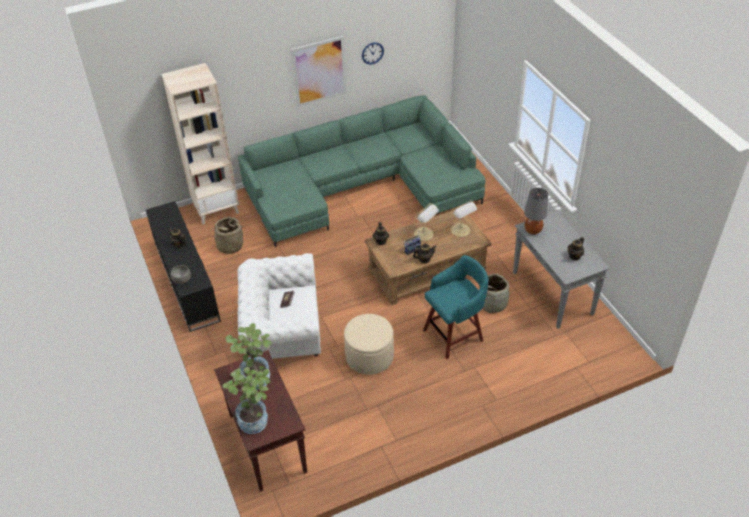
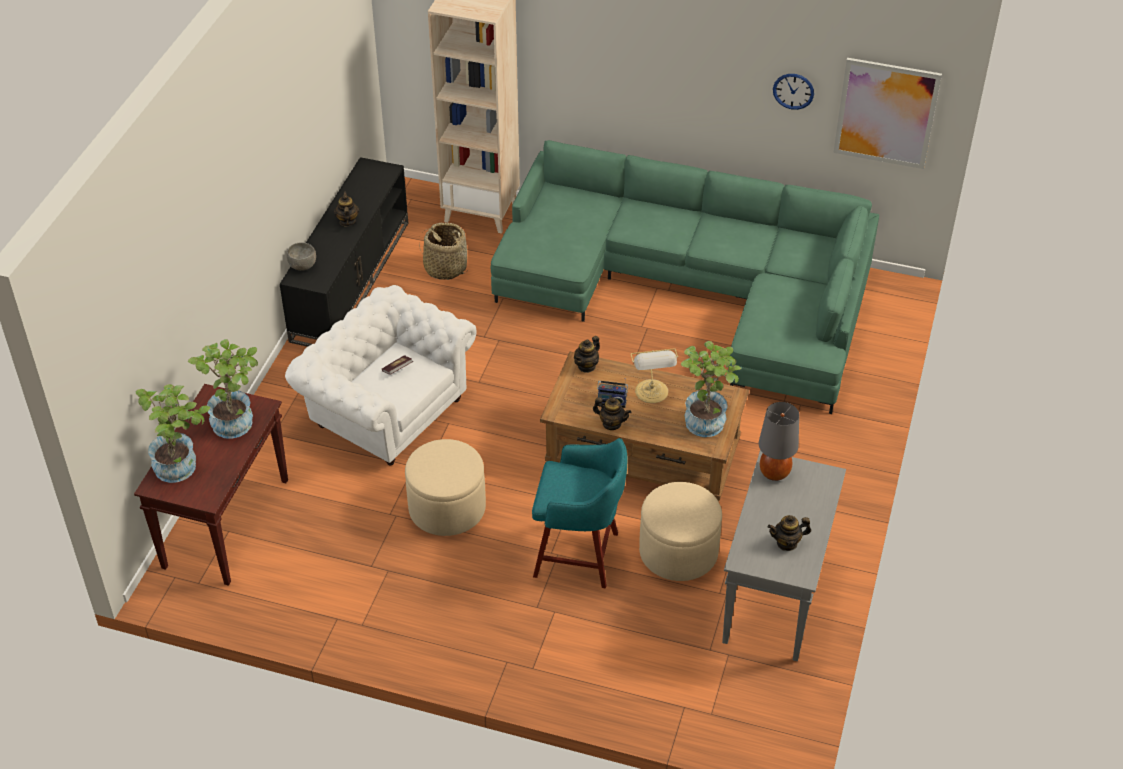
camera: 40 degrees right, 0 degrees up
(319, 71) = (695, 80): picture -> picture (886, 113)
(461, 230) = (706, 418): table lamp -> potted plant
(493, 303) = (678, 552): basket -> beige ottoman

